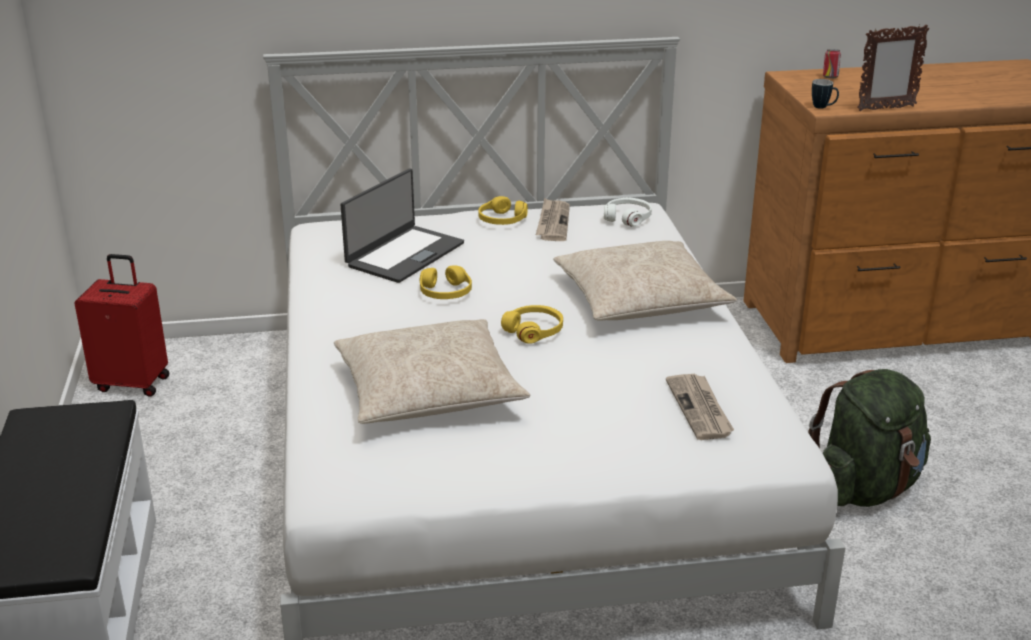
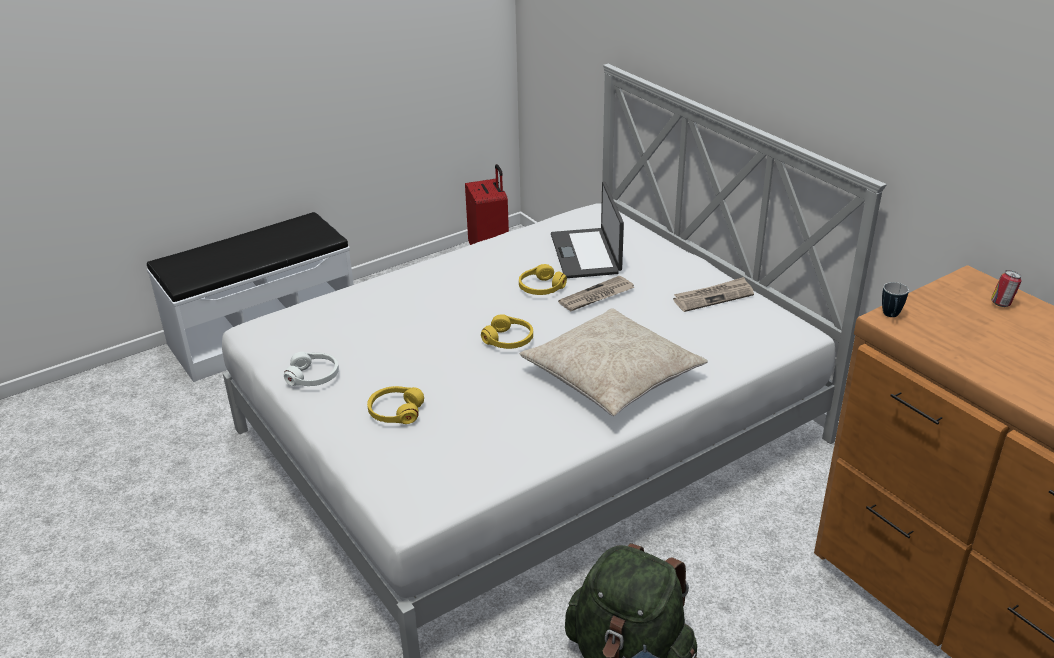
camera: 65 degrees right, 5 degrees up
(404, 254) = (586, 253): laptop -> laptop turned 75 degrees clockwise
(428, 390) = (391, 323): beige pillow -> none
(502, 220) = (691, 273): yellow headphones -> yellow headphones (395, 412)
(627, 218) = (764, 329): white headphones -> white headphones (313, 376)
(700, 409) = (446, 449): newspaper -> newspaper (596, 296)
(885, 108) = (942, 354): picture frame -> none

